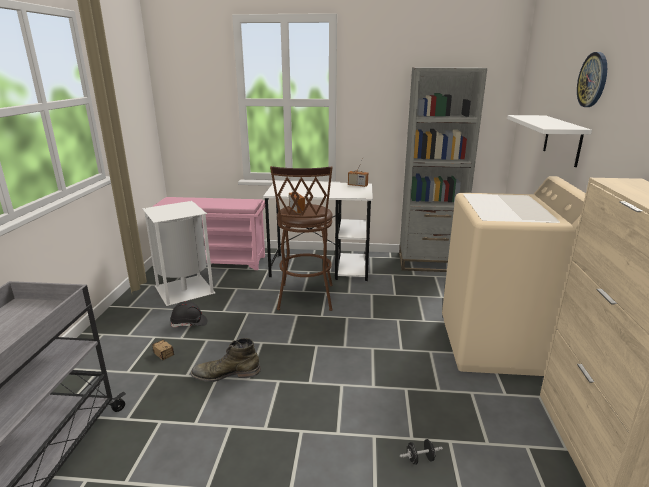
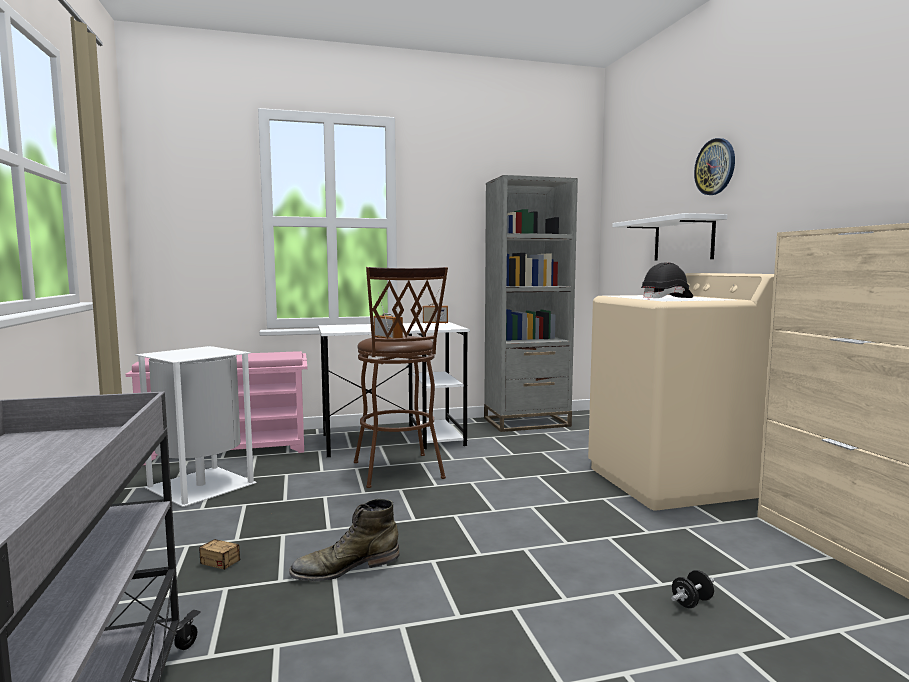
camera: 20 degrees left, 15 degrees down
(189, 323) = (238, 521): black hard hat -> black hard hat (666, 299)

